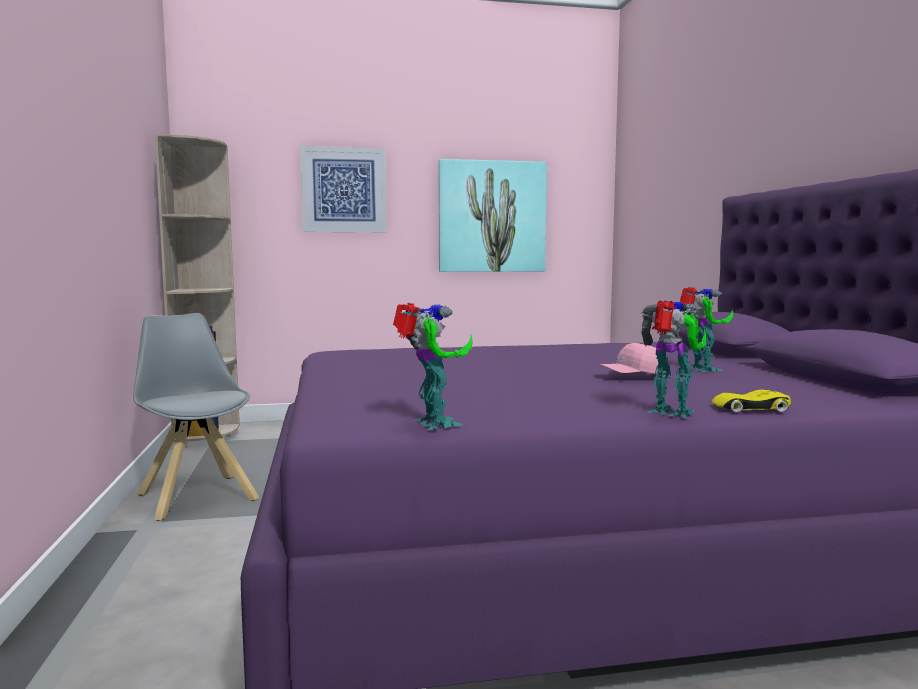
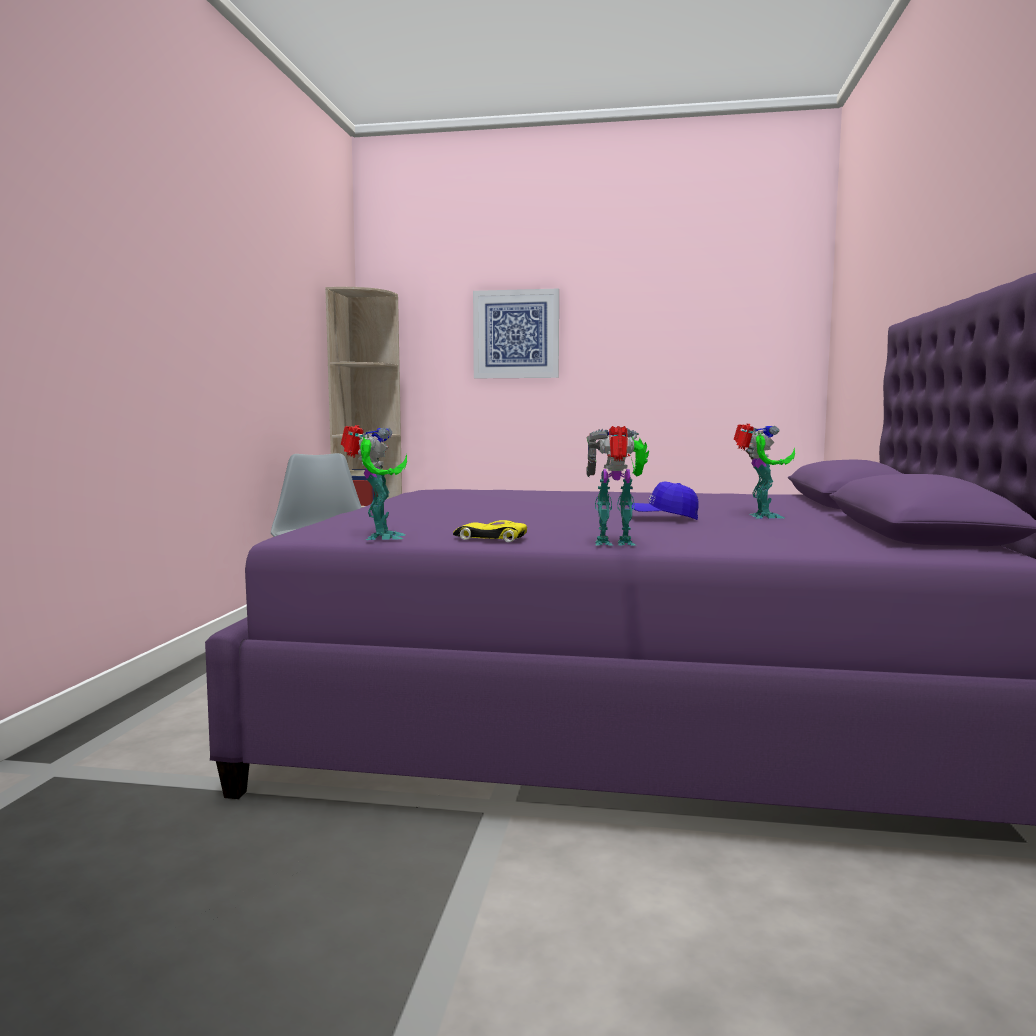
camera: 20 degrees right, 0 degrees up
(491, 217) = (676, 358): picture -> none
(632, 377) = (661, 518): pink cap -> blue cap
(672, 413) = (616, 543): toy robot -> toy robot turned 60 degrees counterclockwise
(750, 408) = (710, 545): yellow toy car -> yellow toy car (489, 538)

